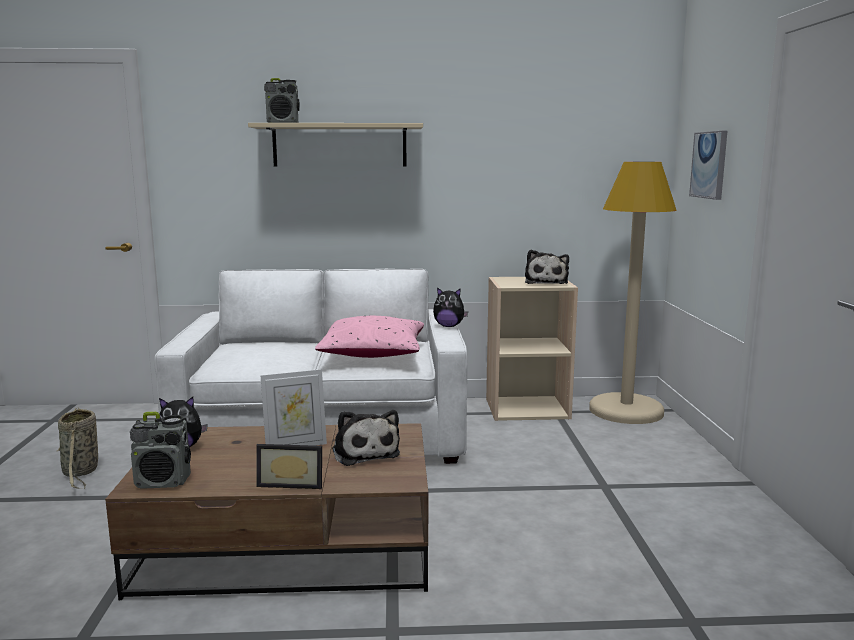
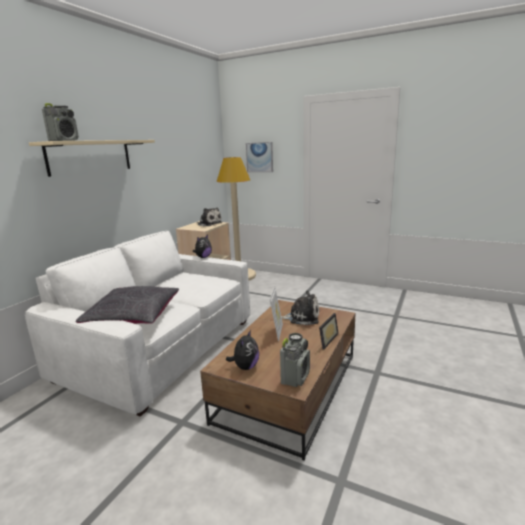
camera: 60 degrees left, 5 degrees up
(80, 473) = (79, 473): basket -> none
(242, 354) = (134, 316): none -> black pillow
(373, 353) = (194, 284): pink pillow -> none

